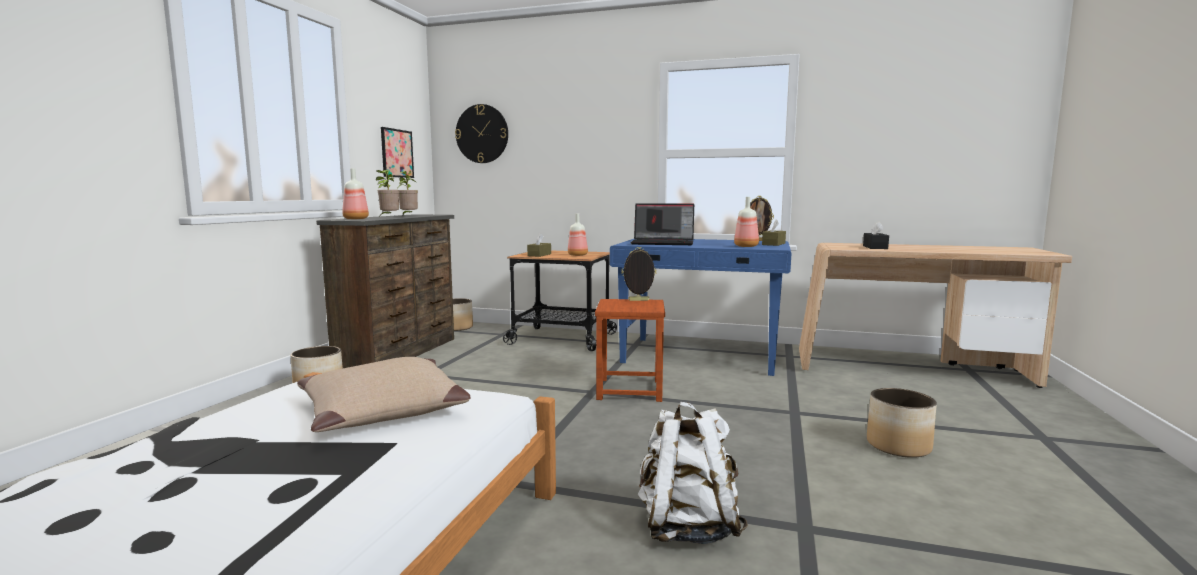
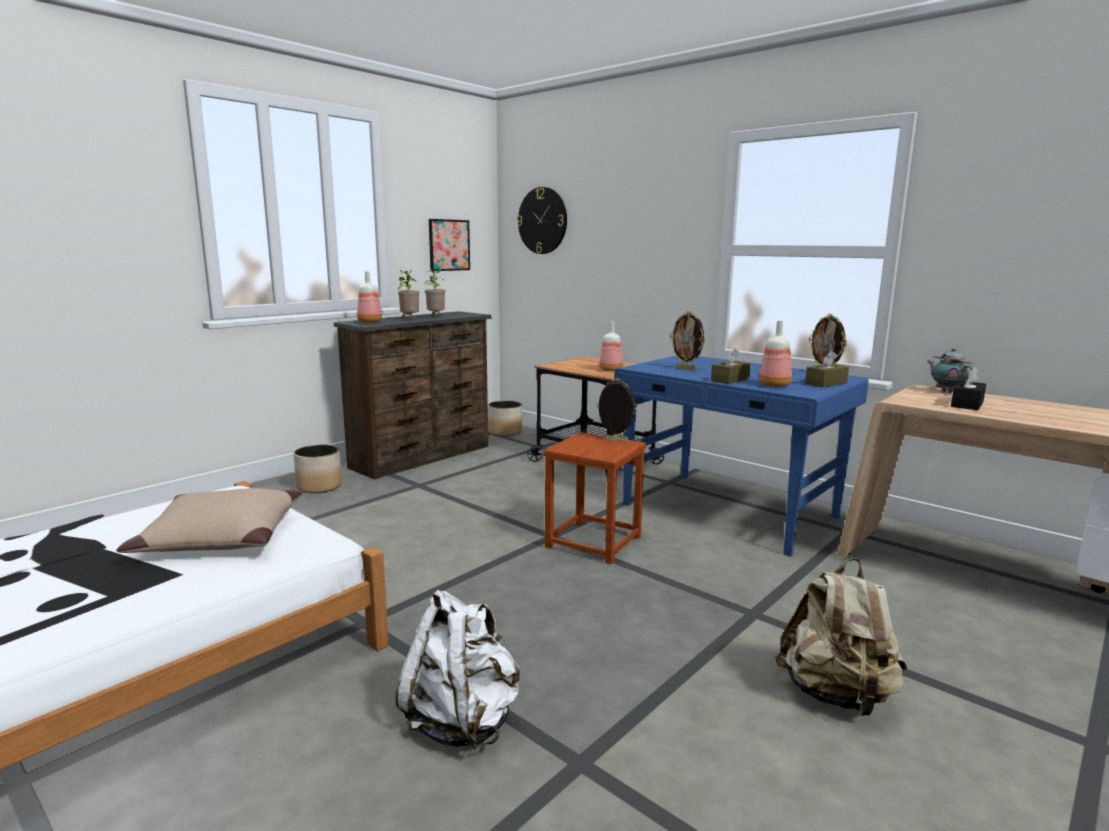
camera: 25 degrees right, 5 degrees up
(539, 255) = (570, 366): brown tissue box -> brown tissue box (730, 380)
(663, 243) = (686, 369): laptop -> picture frame
(848, 244) = (945, 392): none -> teapot
(898, 446) = (836, 695): planter -> beige backpack

